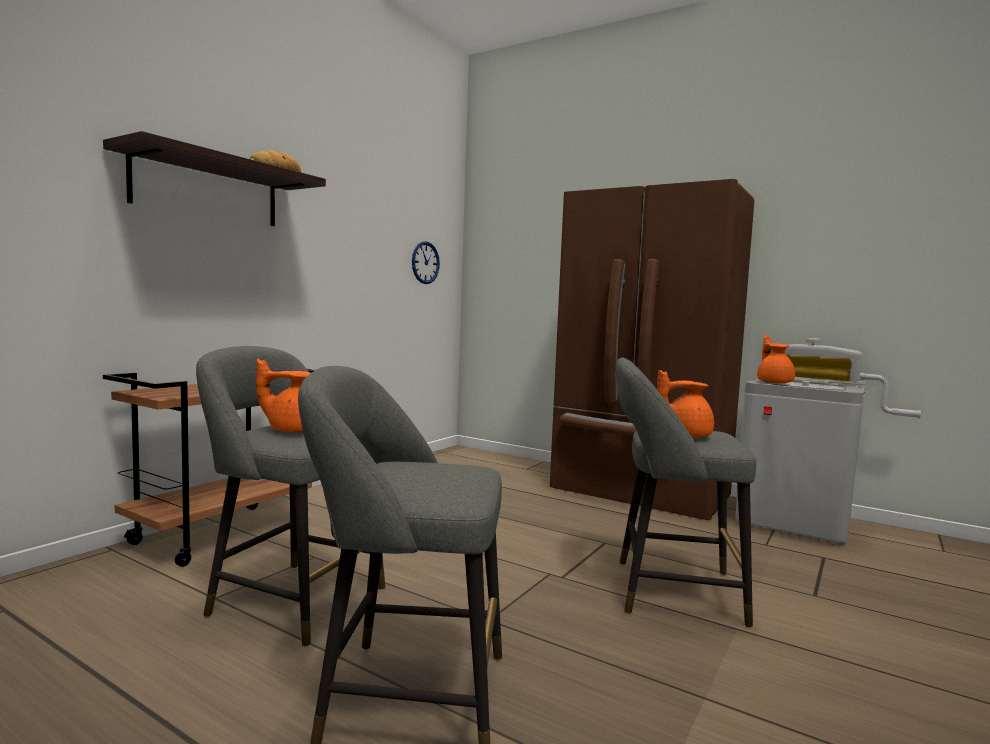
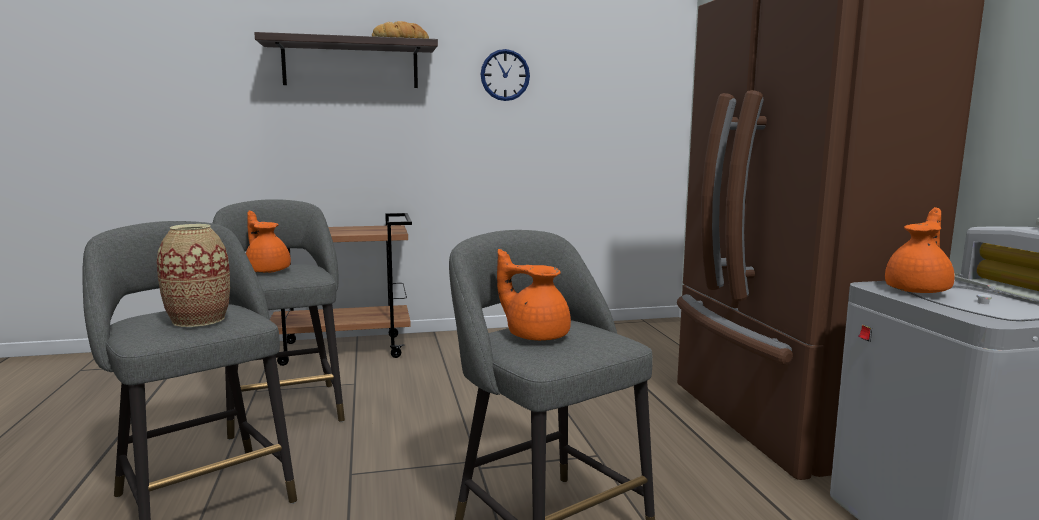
camera: 45 degrees right, 5 degrees up
(425, 262) = (623, 106): wall clock -> wall clock (505, 75)
(447, 474) = (198, 320): none -> vase

